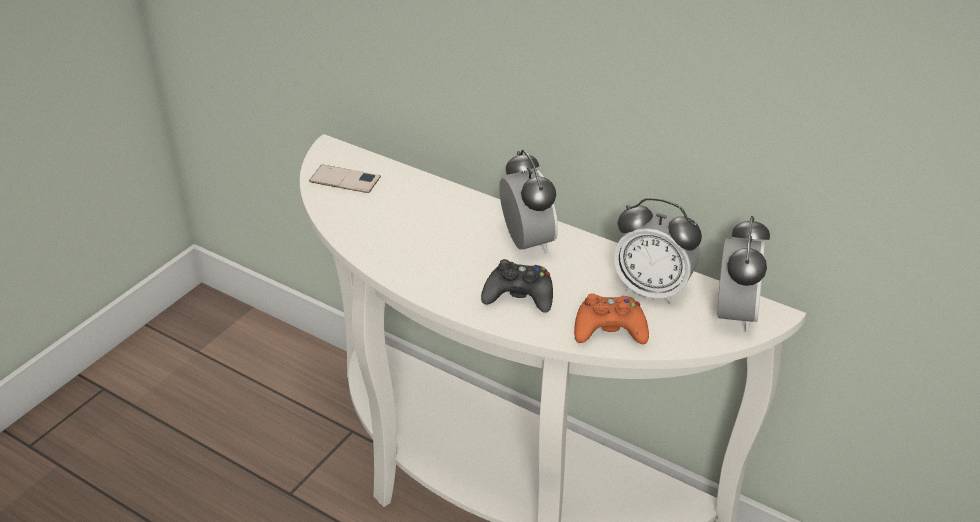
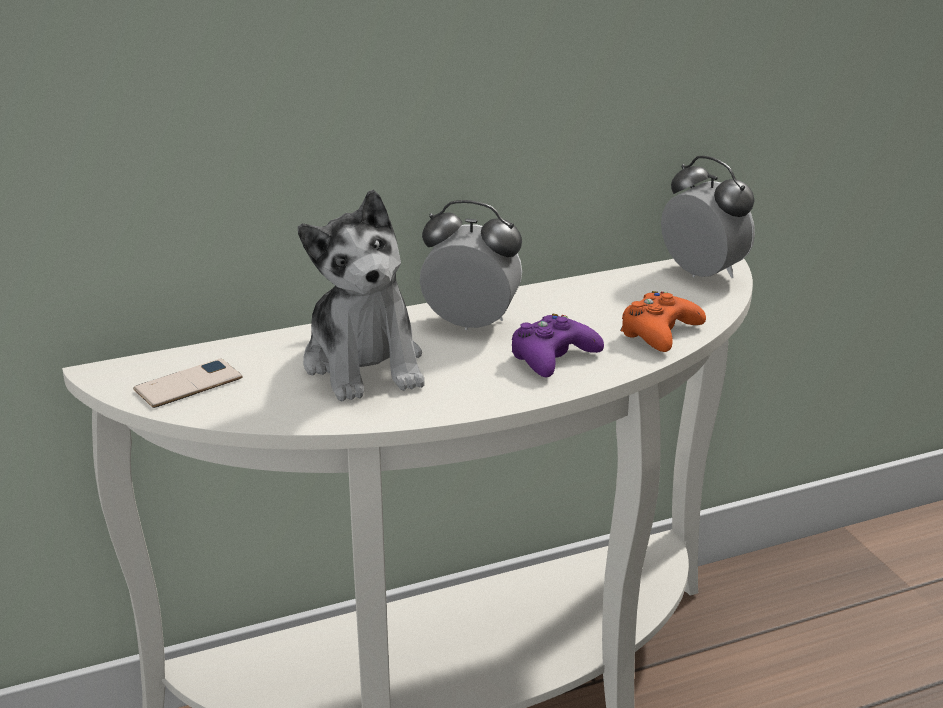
camera: 55 degrees left, 10 degrees down
(430, 226) = (365, 364): none -> plush toy
(519, 295) = (552, 357): black game controller -> purple game controller
(652, 289) = (624, 293): alarm clock -> none

